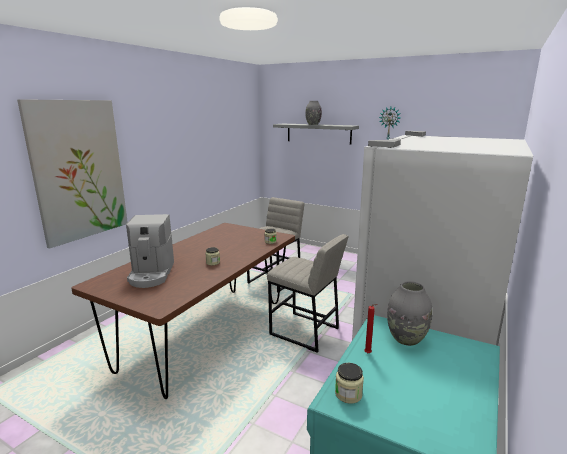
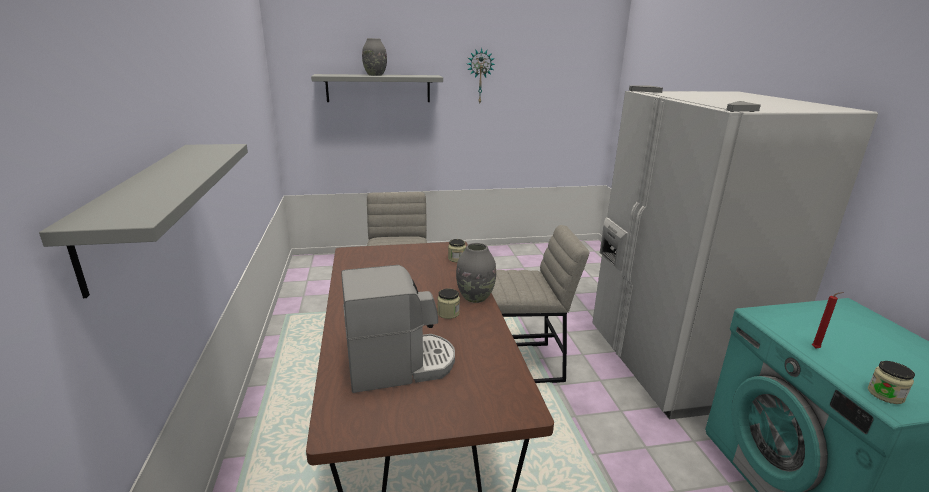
camera: 40 degrees left, 5 degrees up
(79, 170) = (140, 207): picture -> grey shelf
(152, 274) = (400, 365): coffee machine -> coffee machine turned 60 degrees counterclockwise
(406, 339) = (804, 320): grey vase -> grey vase (475, 297)

